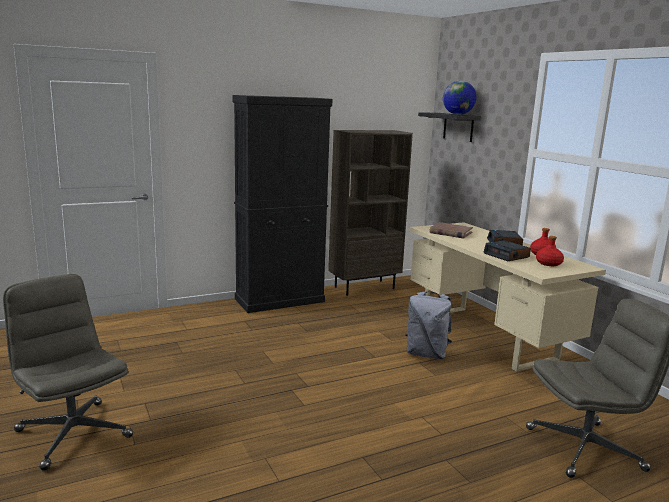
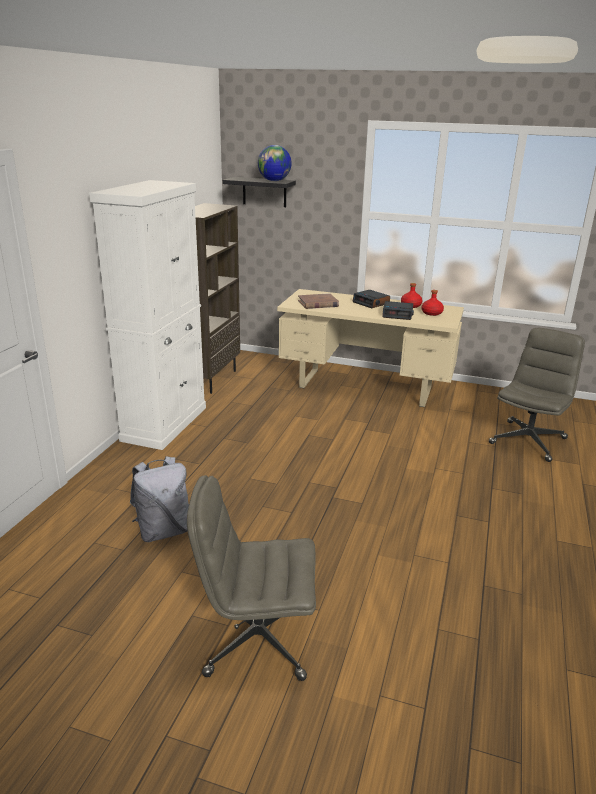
camera: 45 degrees left, 10 degrees up
(280, 300) = (165, 423): black cabinet -> white cabinet
(426, 354) = (358, 420): grey backpack -> grey backpack (163, 531)

